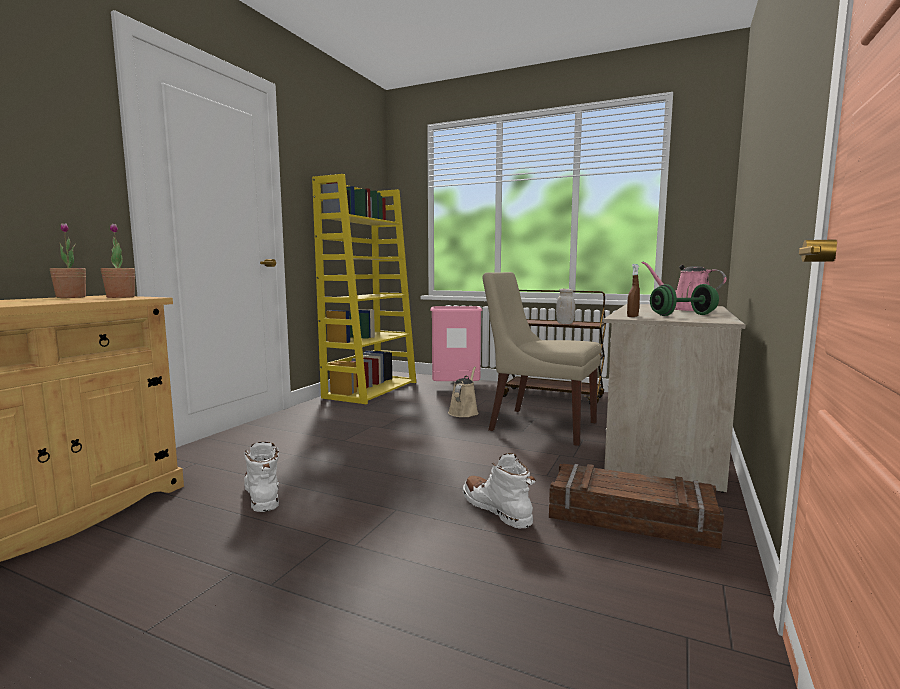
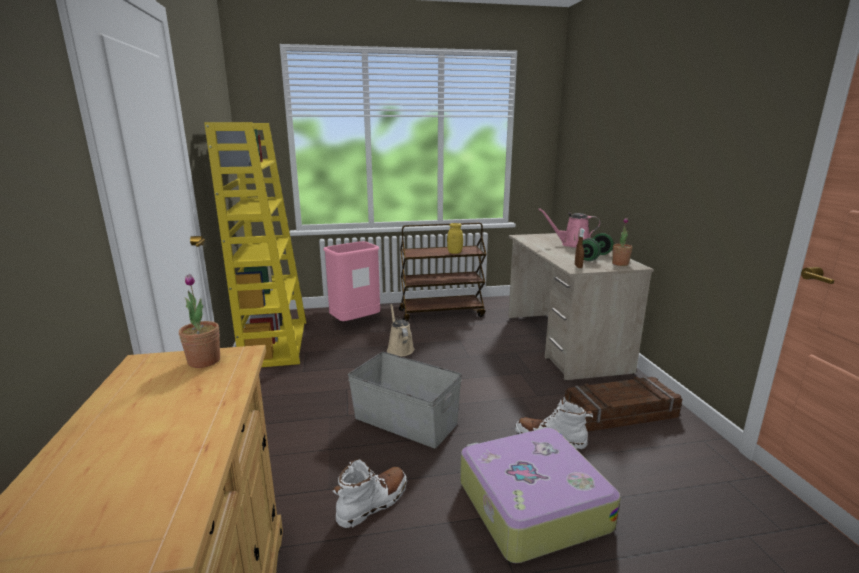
camera: 35 degrees left, 10 degrees up
(71, 297) = (137, 380): potted plant -> potted plant (620, 264)
(262, 494) = (373, 503): white boot -> white boot turned 105 degrees clockwise
(381, 456) = (405, 420): none -> grey storage box
(381, 546) = (530, 504): none -> suitcase
(539, 425) = (472, 347): beige chair -> none
(565, 323) = (454, 252): white jar -> yellow jar

